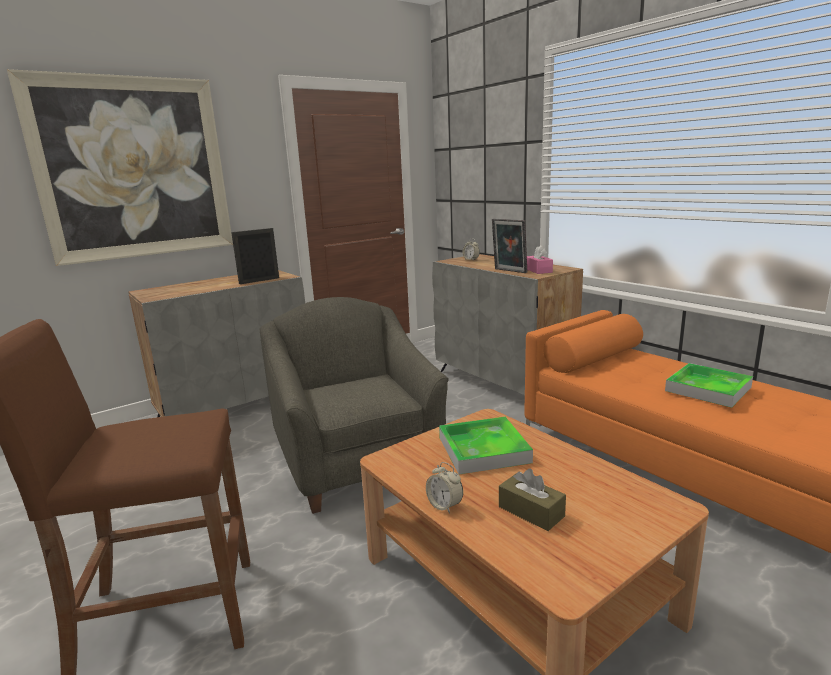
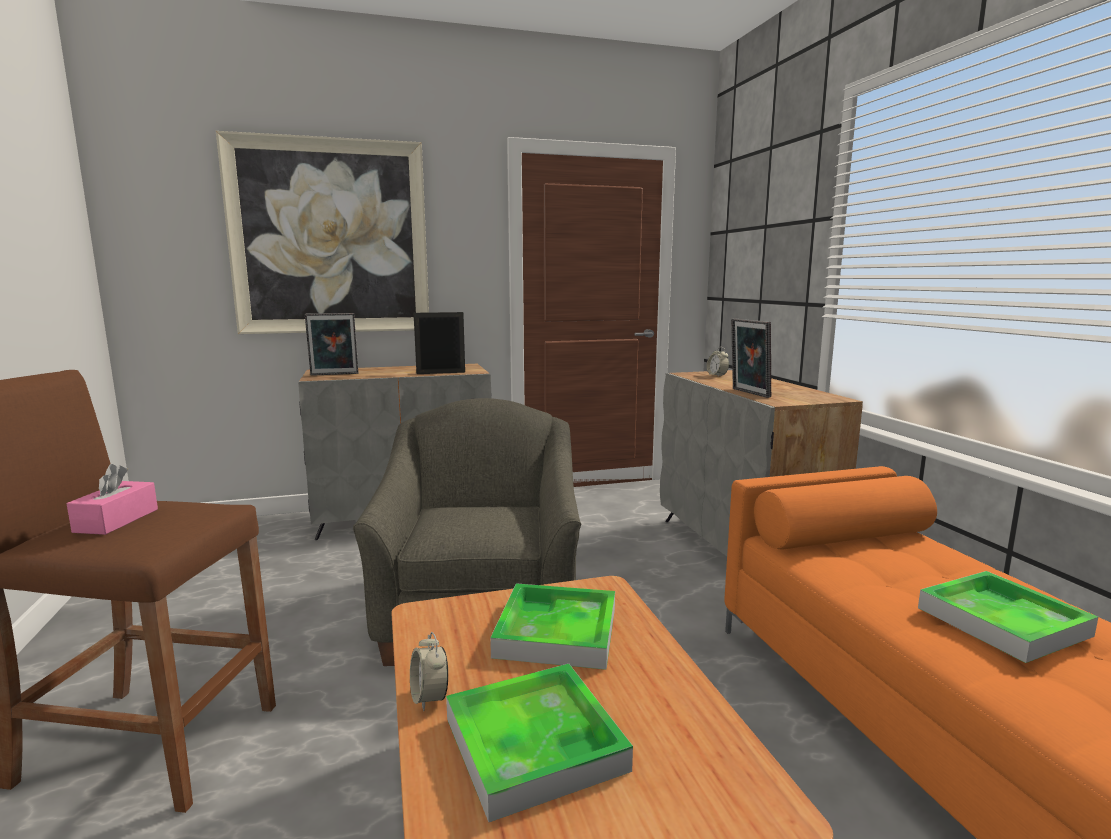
camera: 20 degrees right, 5 degrees down
(165, 293) = (334, 374): none -> picture frame
(531, 511) = (534, 744): brown tissue box -> tray
(538, 270) = (790, 397): pink tissue box -> pink tissue box (116, 520)

